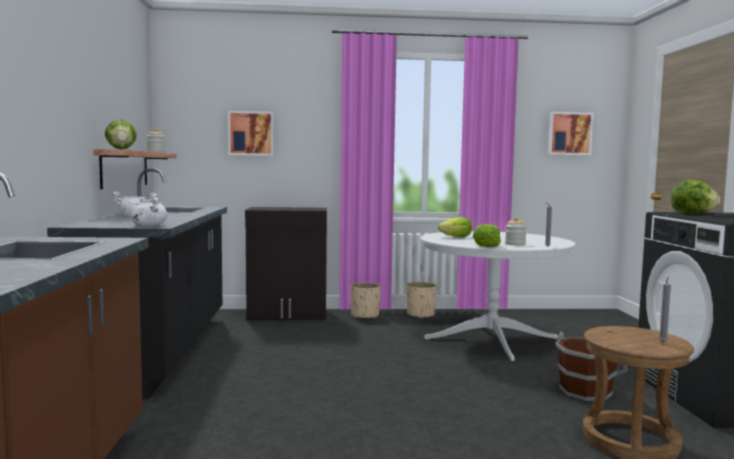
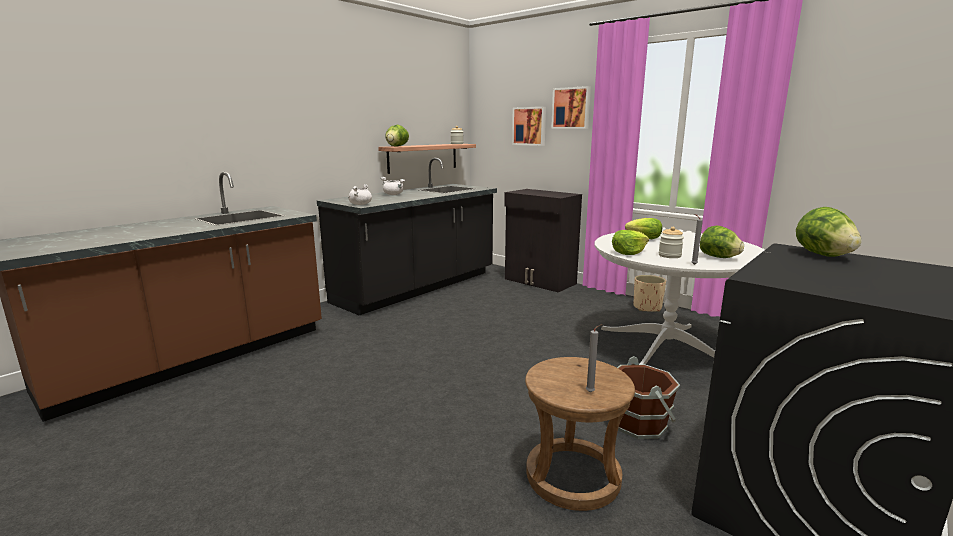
camera: 45 degrees right, 10 degrees up
(364, 315) = (596, 296): beige planter -> none
(541, 241) = (718, 257): none -> lettuce
(569, 133) = (882, 118): picture -> picture (571, 108)

